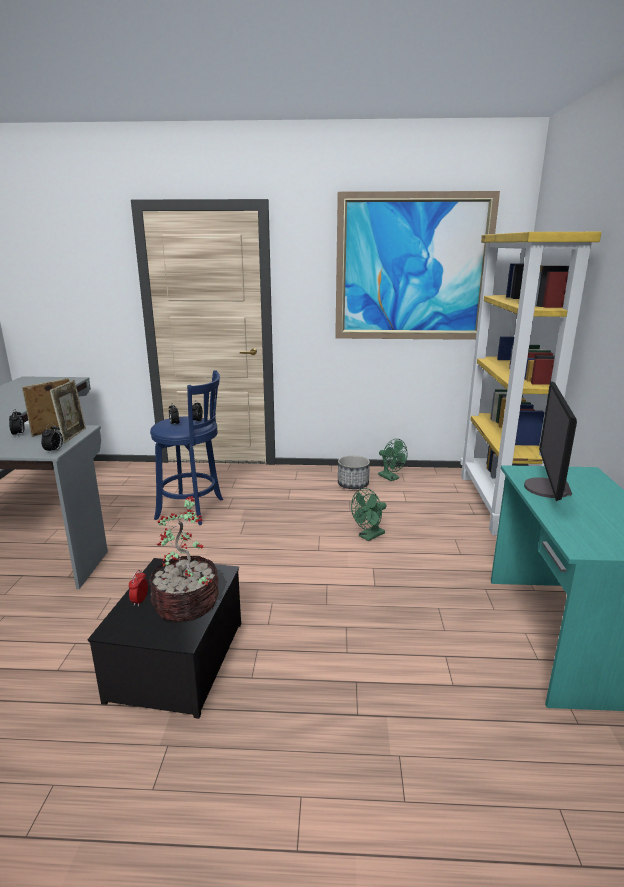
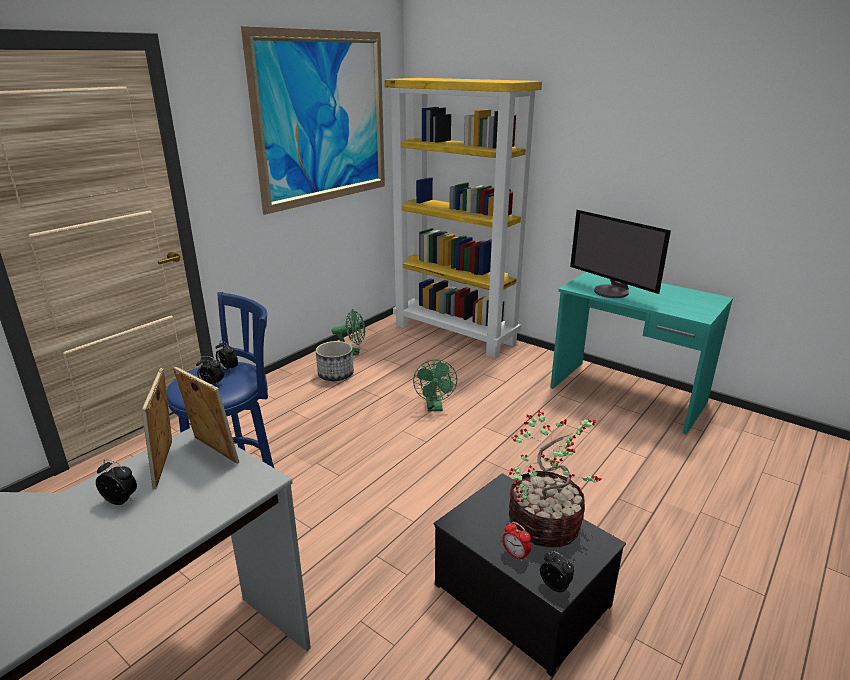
camera: 55 degrees left, 5 degrees up
(54, 451) = (260, 476): alarm clock -> alarm clock (555, 586)

